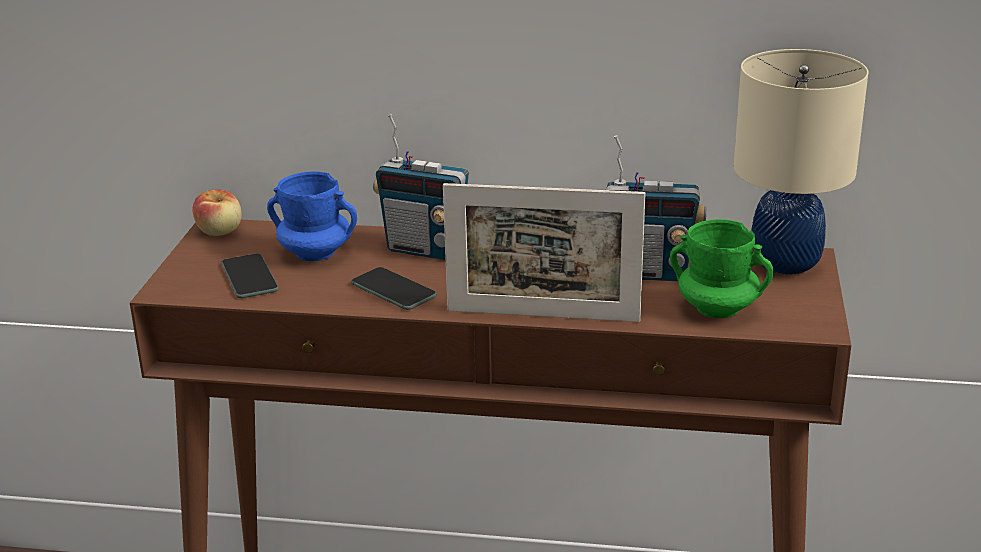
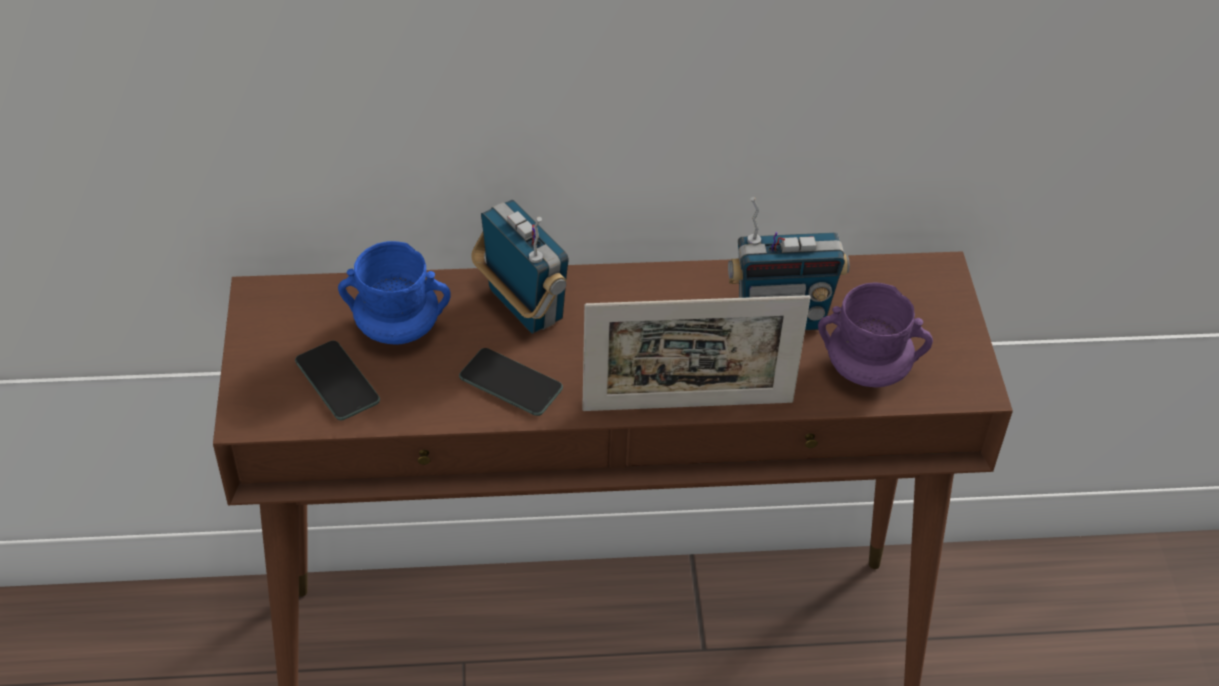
camera: 15 degrees left, 20 degrees up
(220, 231) = (268, 301): apple -> none
(426, 249) = (523, 306): radio -> radio turned 135 degrees counterclockwise
(718, 309) = (867, 370): green mug -> purple mug
(788, 266) = (923, 288): beige table lamp -> none

